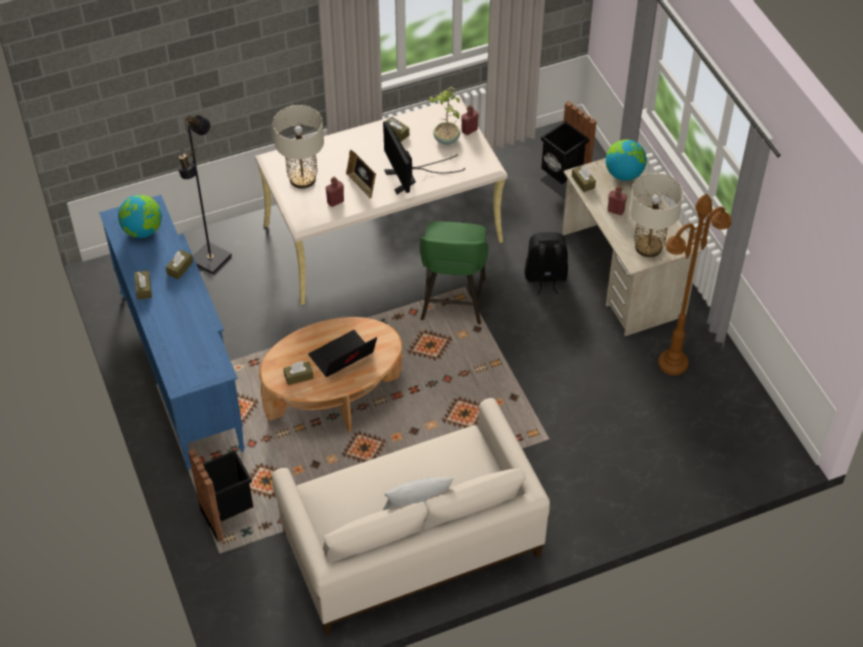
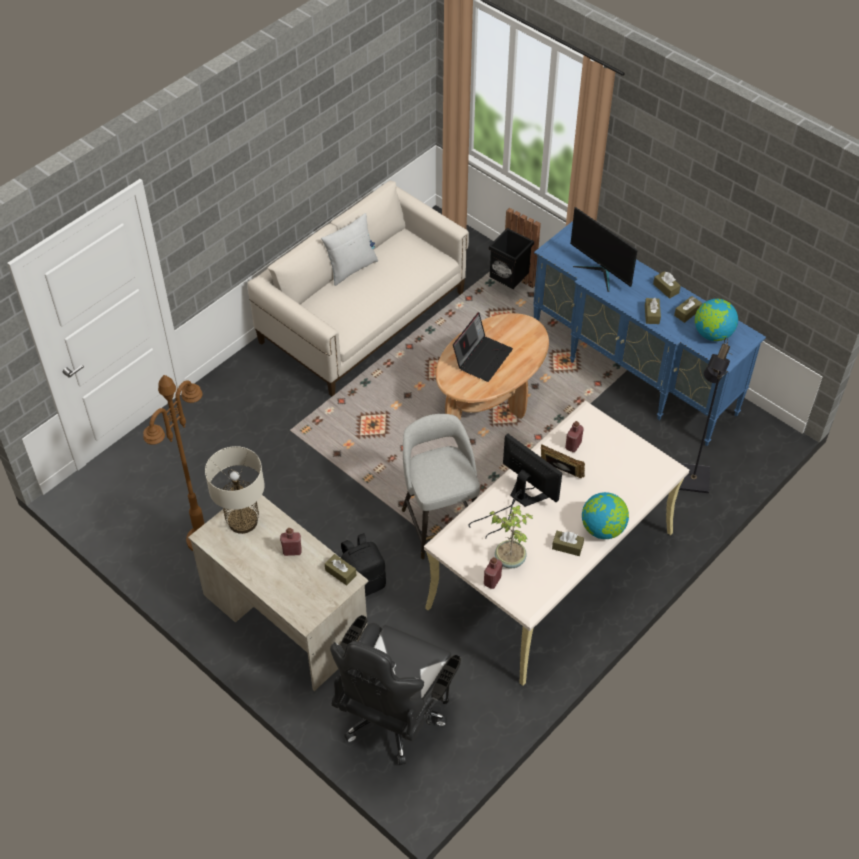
camera: 155 degrees right, 0 degrees up
(190, 328) = (601, 272): none -> monitor
(298, 376) = (508, 331): brown tissue box -> brown tissue box (687, 313)
(302, 179) = (622, 457): table lamp -> none
(452, 301) = (440, 523): green stool -> grey stool
(563, 183) = (396, 711): black trash can -> black office chair
(624, 174) = (300, 600): globe -> globe (603, 529)

